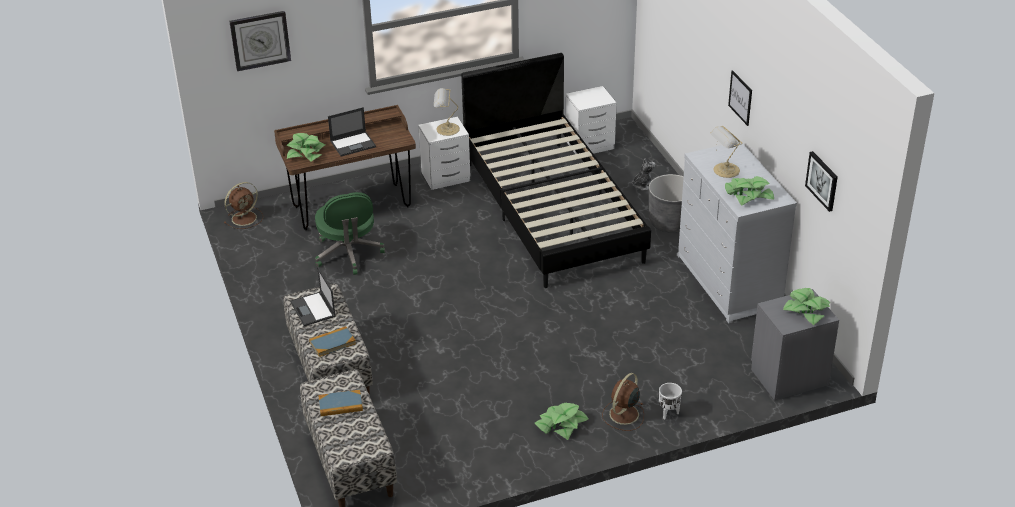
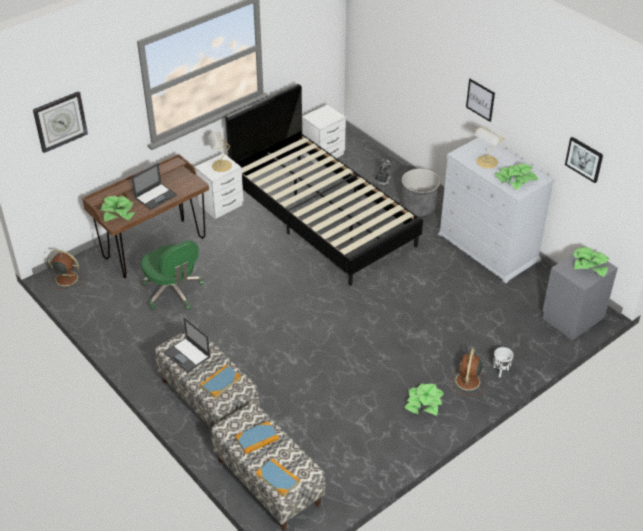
camera: 20 degrees left, 5 degrees up
(245, 218) = (65, 278): brown fan -> brown fan turned 105 degrees counterclockwise
(341, 447) = (278, 478): none -> book

